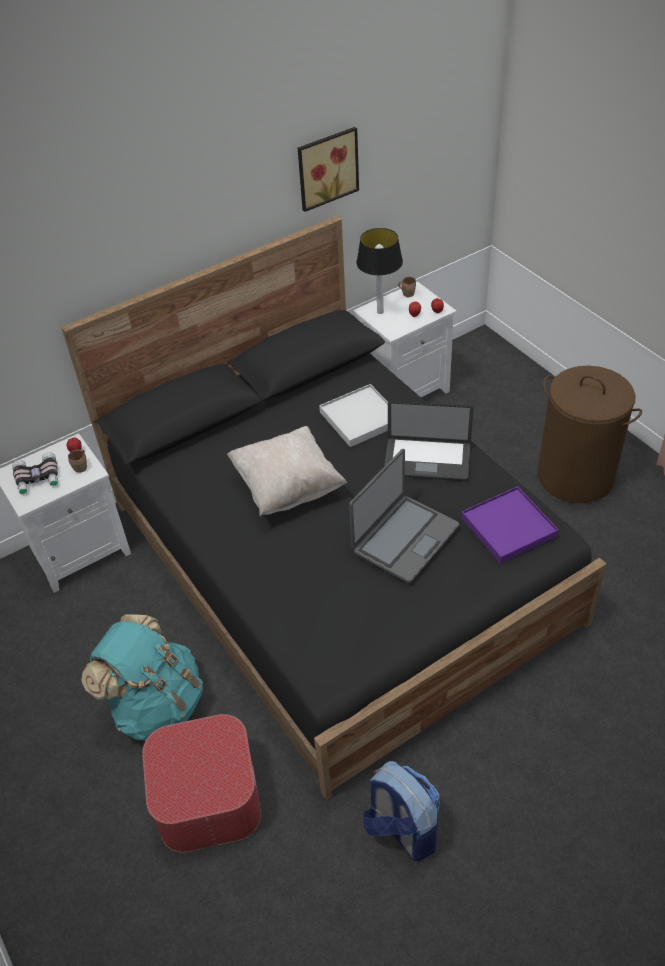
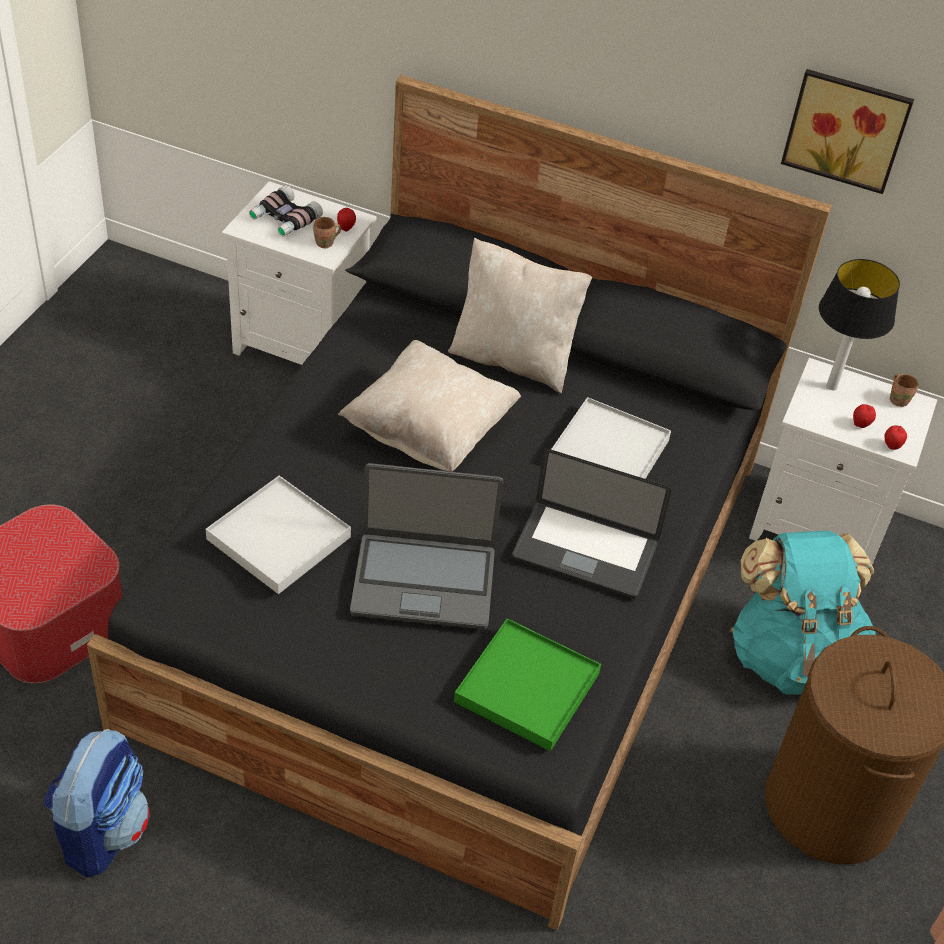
camera: 50 degrees right, 0 degrees up
(156, 704) = (142, 515): turquoise backpack -> turquoise backpack (791, 655)
(257, 425) = (513, 359): none -> beige pillow
(327, 593) = (279, 538): none -> white tray
(427, 460) = (584, 551): laptop -> laptop turned 45 degrees counterclockwise
(508, 527) = (527, 687): purple tray -> green tray

